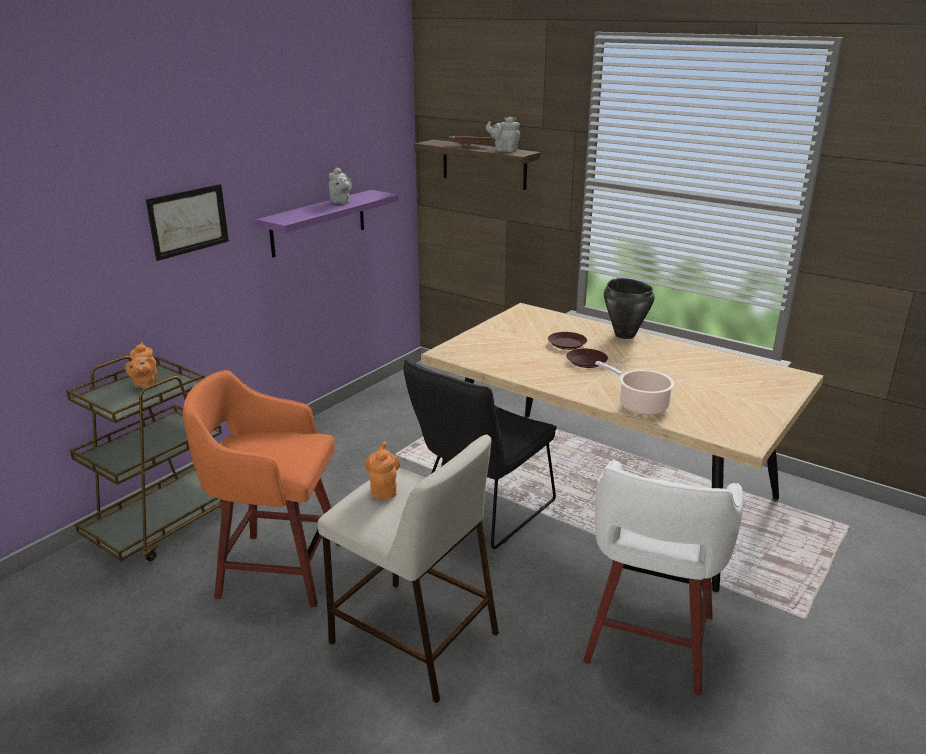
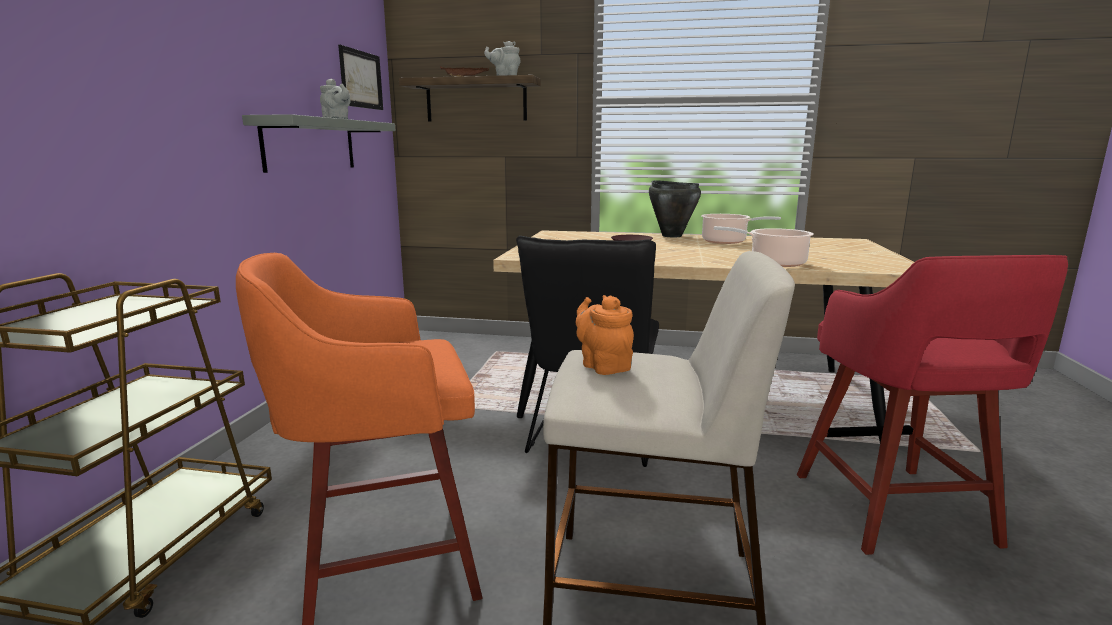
camera: 25 degrees left, 10 degrees down
(145, 384) = (107, 311): orange teapot -> none
(188, 221) = (154, 85): picture -> picture (361, 79)
(318, 223) = (310, 145): purple shelf -> grey shelf
(586, 362) = (670, 249): brown plate -> none
(648, 642) = (894, 512): white stool -> red stool
(660, 357) = (727, 242): none -> cooking pot

